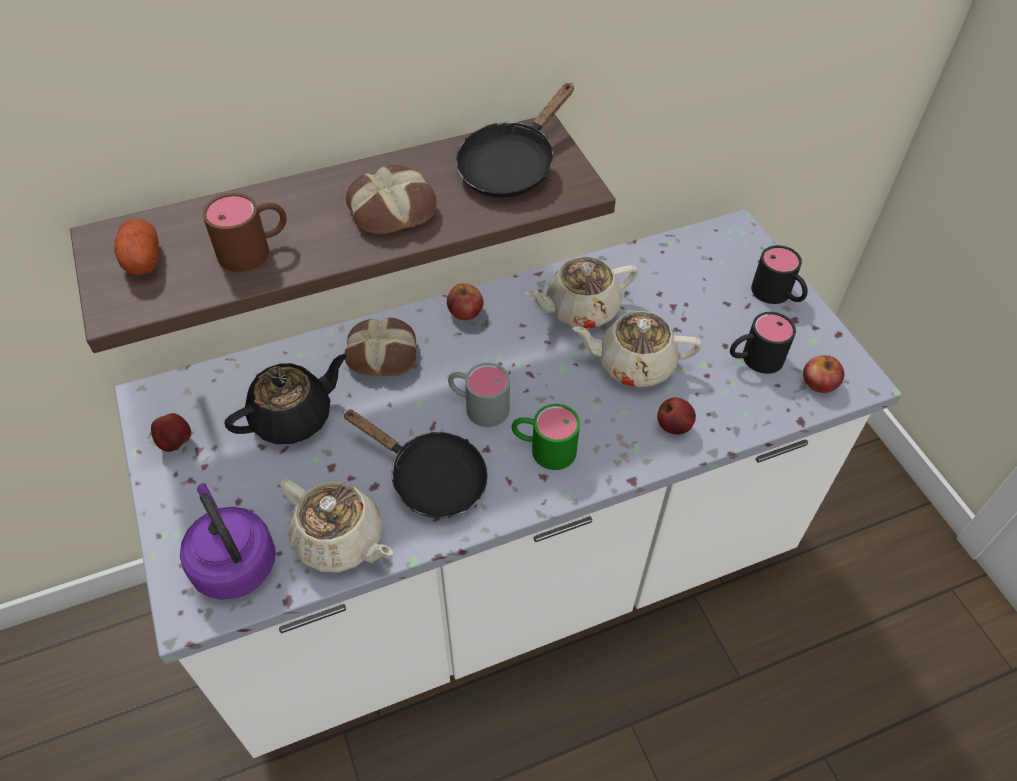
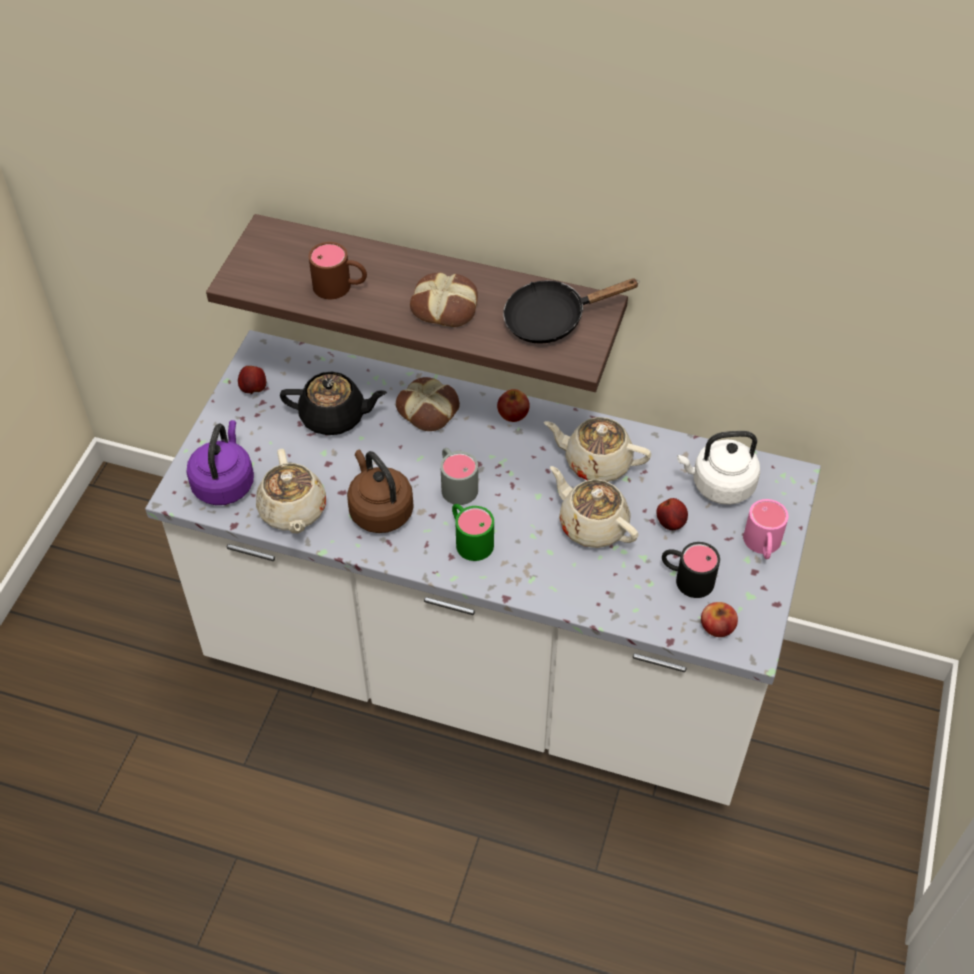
camera: 40 degrees right, 0 degrees up
(142, 259) = (274, 257): potato -> none
(430, 478) = (379, 510): black frying pan -> brown kettle
(673, 426) = (573, 583): apple -> apple (671, 523)
(694, 268) = (719, 485): none -> white kettle
(777, 295) = (762, 546): black mug -> pink mug

